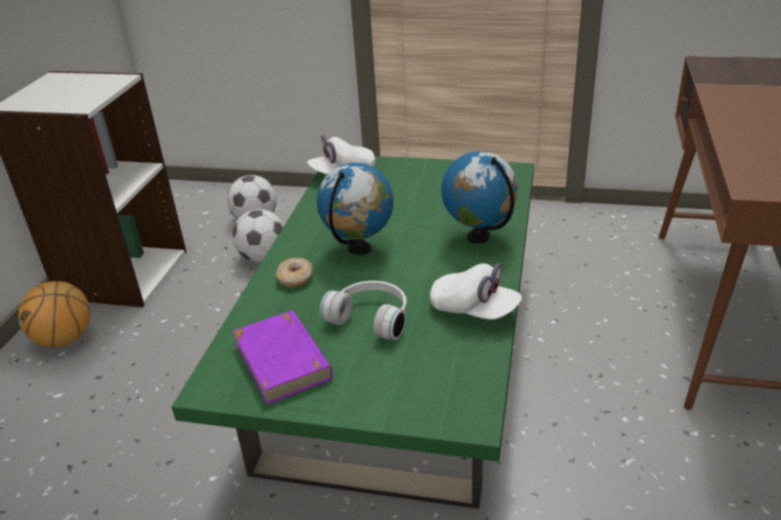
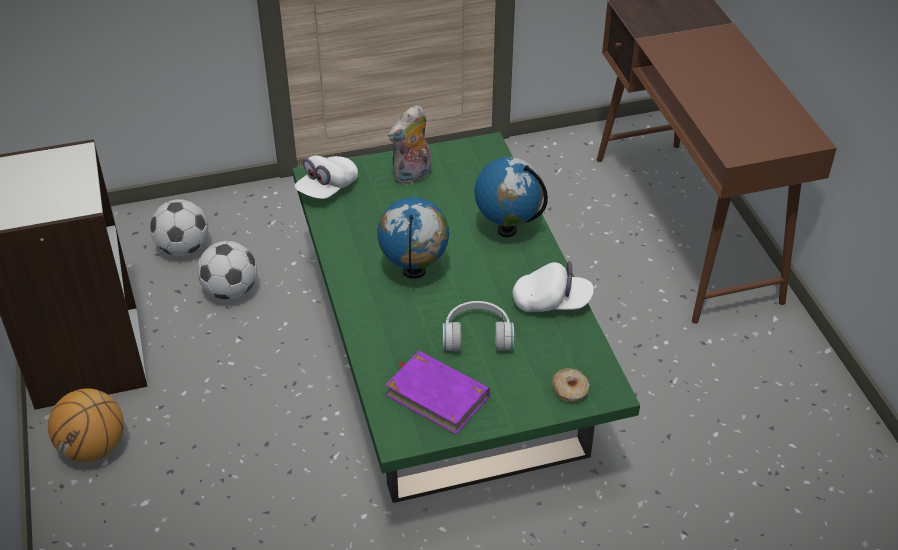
camera: 30 degrees left, 10 degrees up
(295, 278) = (382, 318): donut -> donut (570, 390)
(423, 179) = (412, 176): none -> plush toy

